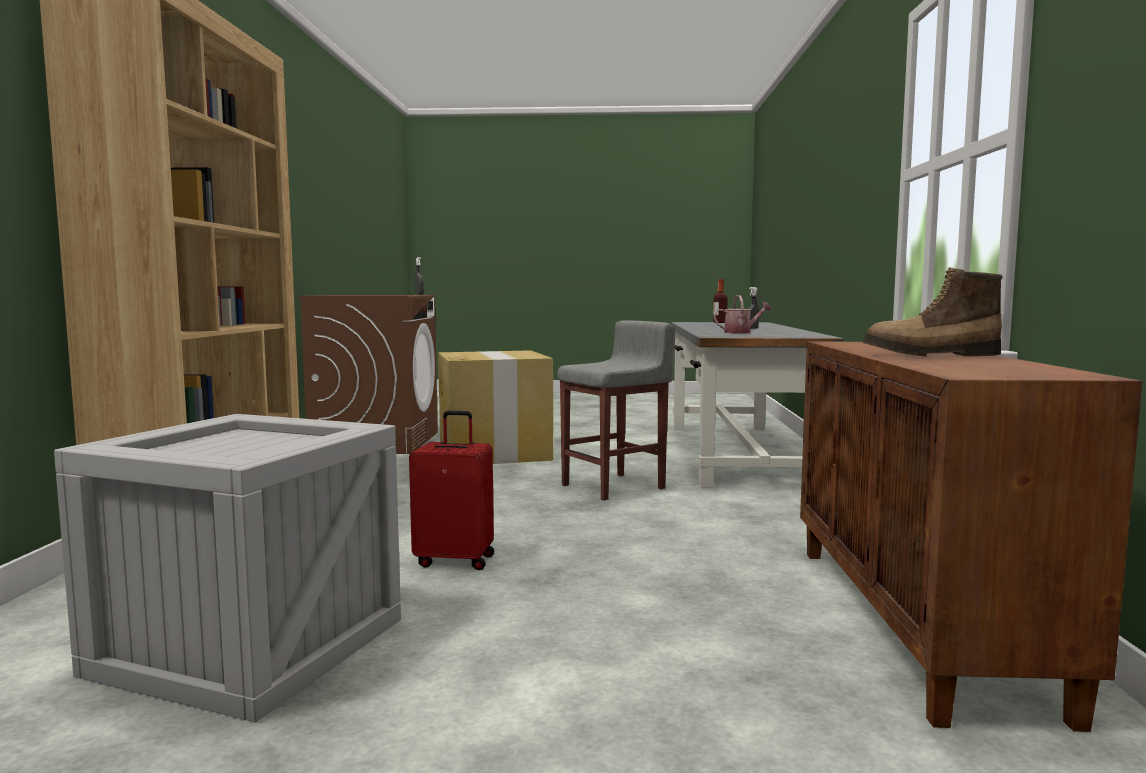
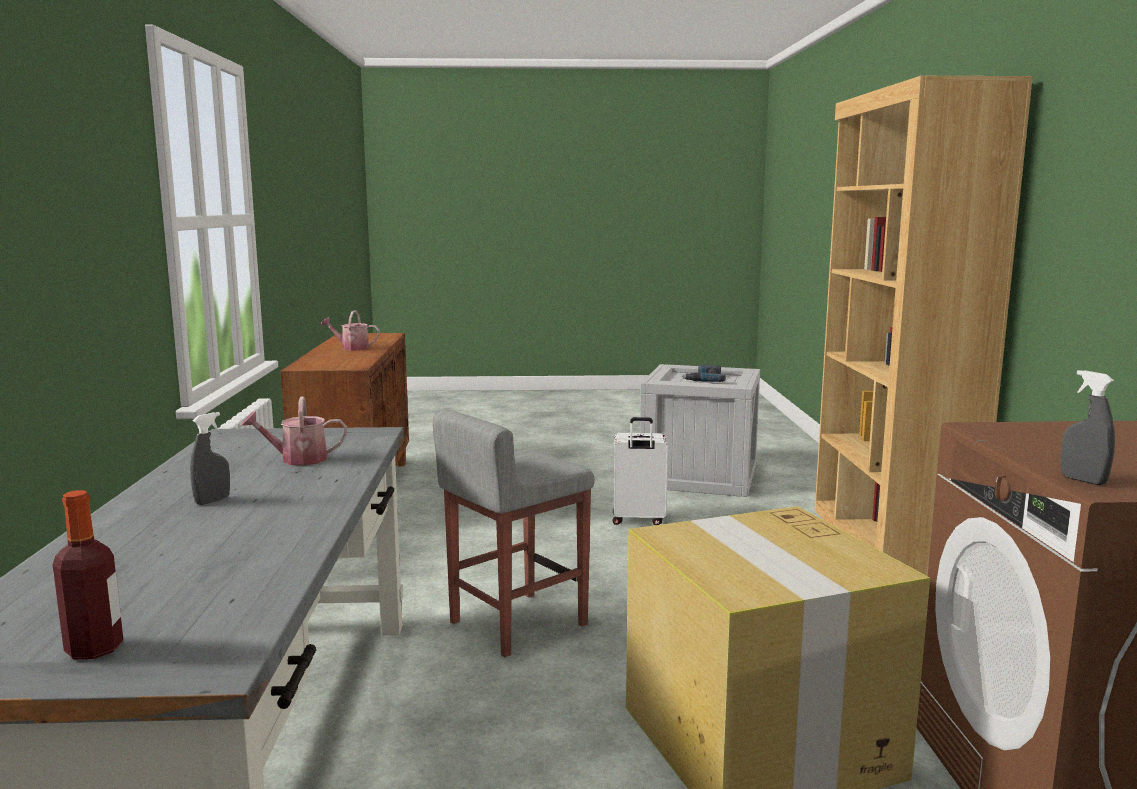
camera: 175 degrees right, 5 degrees up
(227, 448) = (704, 379): none -> power drill
(455, 560) = (638, 520): red suitcase -> white suitcase
(930, 355) = (351, 348): boot -> watering can

